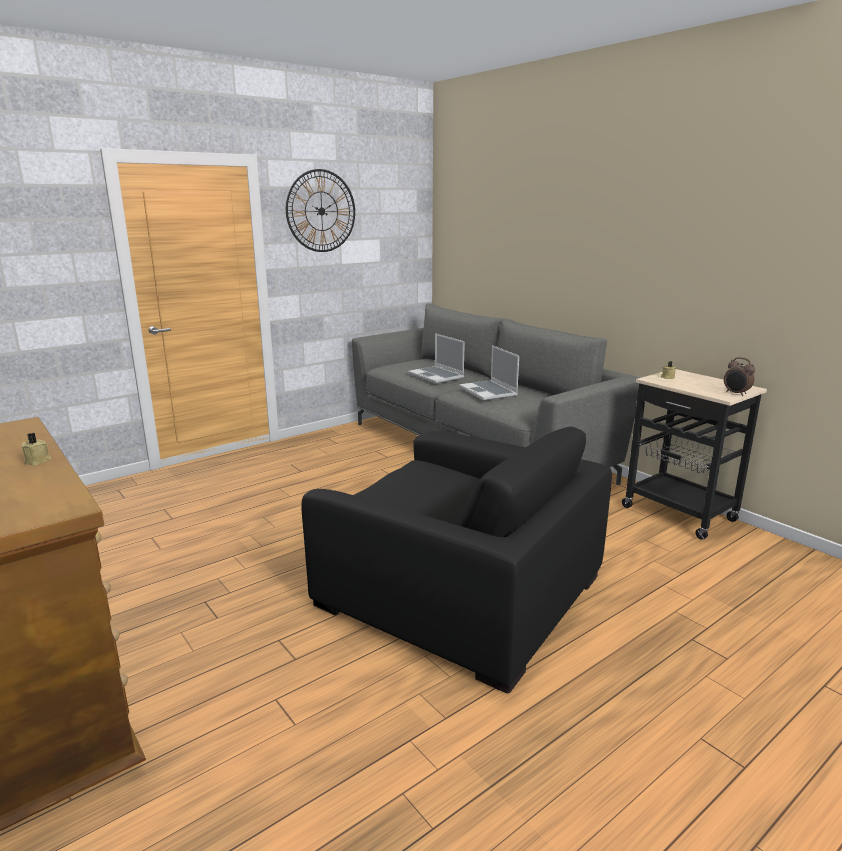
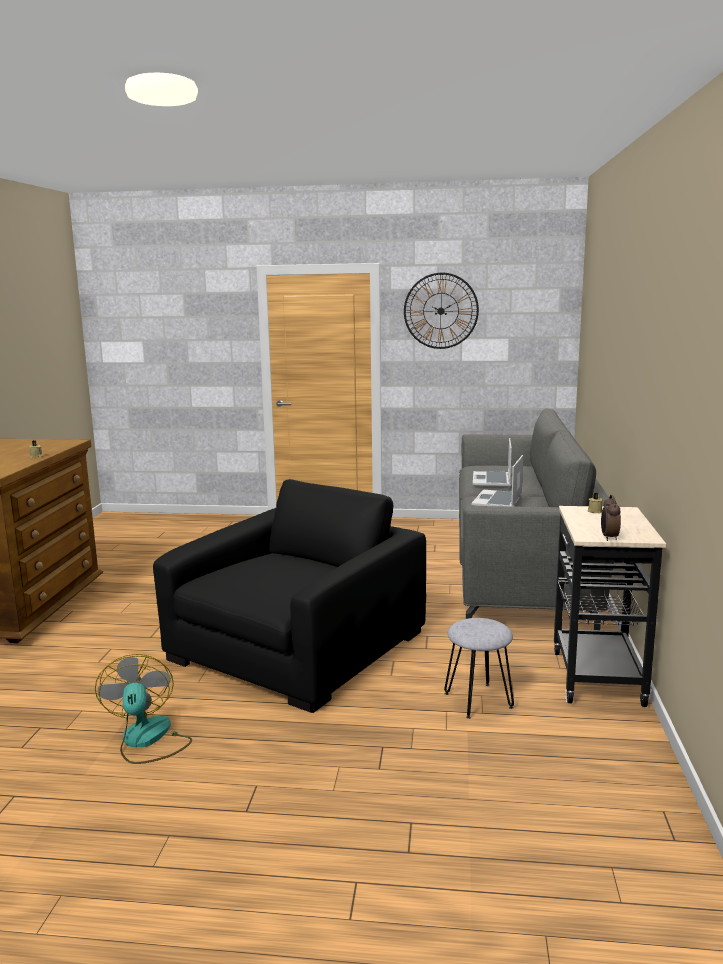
camera: 45 degrees right, 5 degrees down
(458, 590) = (297, 646): black armchair -> black armchair turned 135 degrees counterclockwise
(537, 771) = (147, 740): none -> fan
(661, 565) = (478, 701): none -> grey stool

